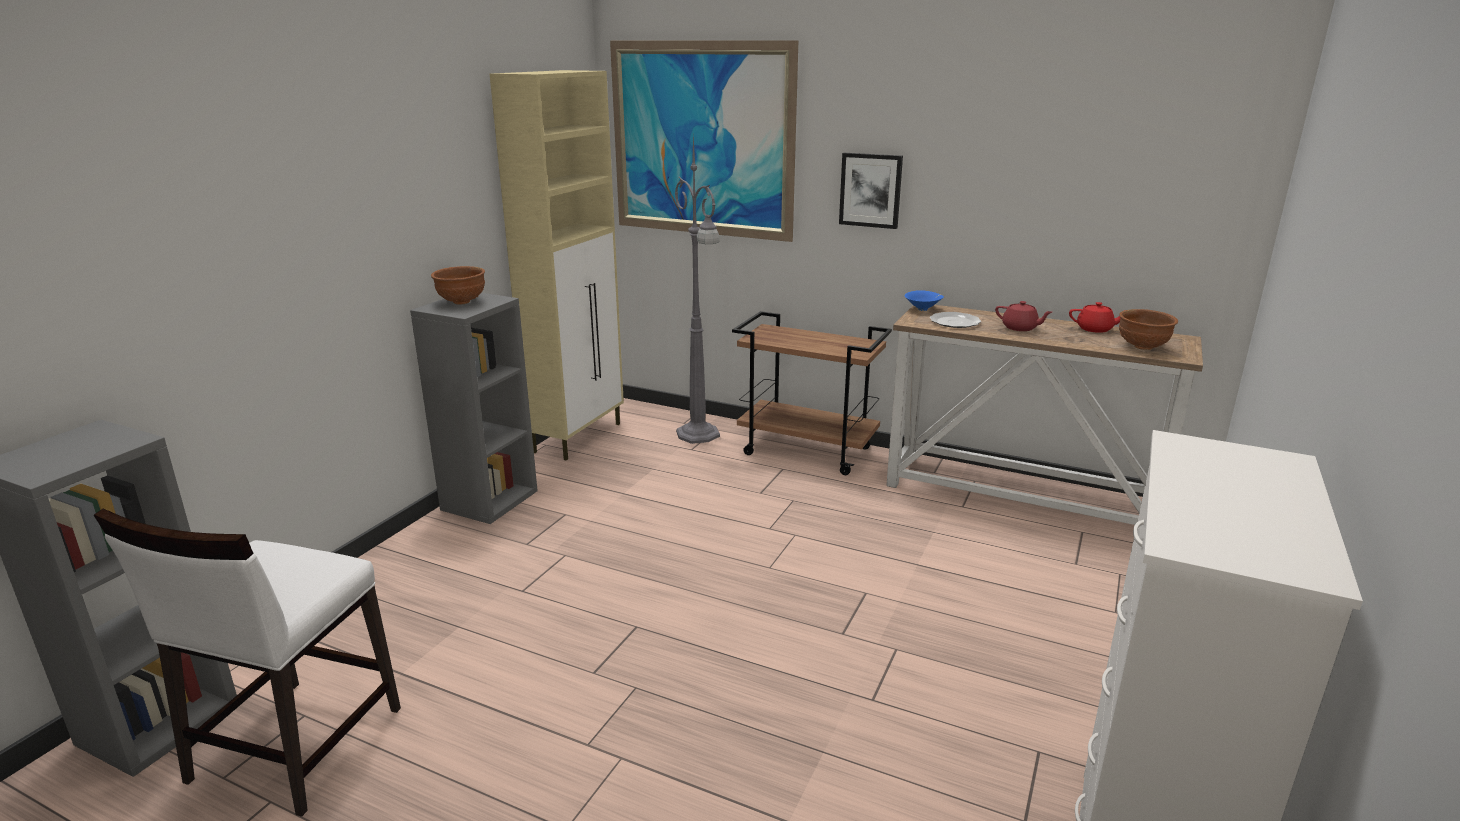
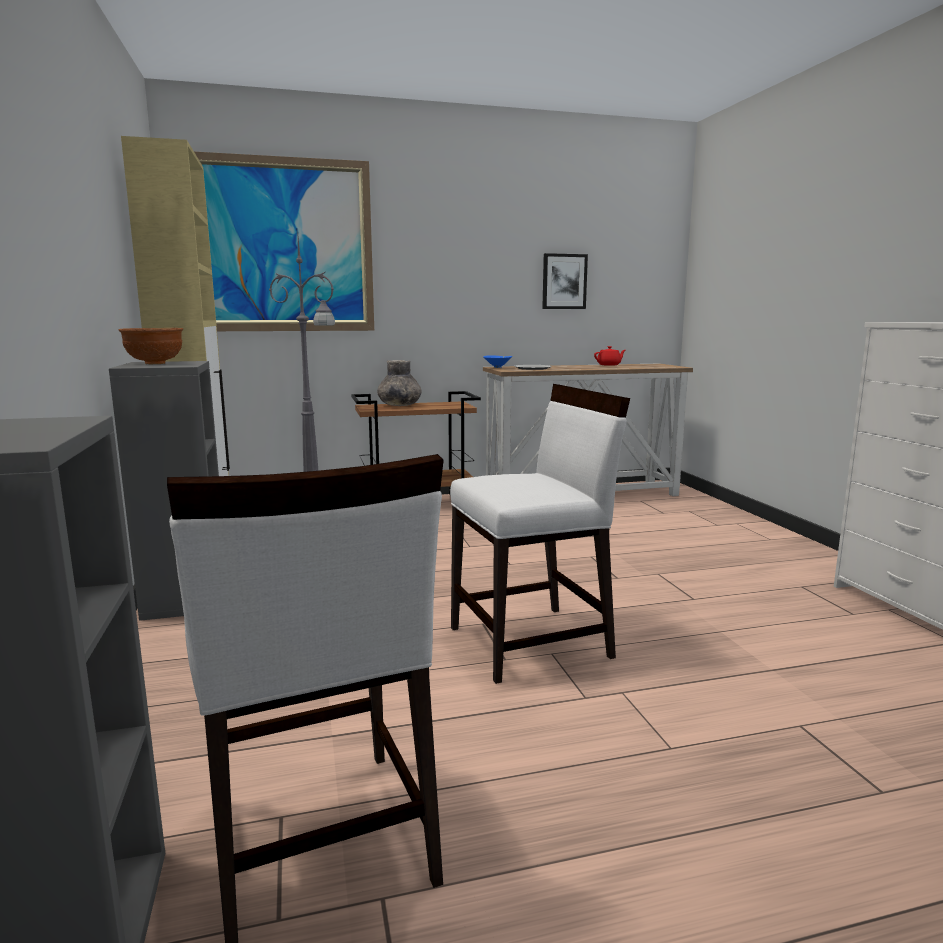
camera: 40 degrees left, 10 degrees down
(639, 667) = (532, 642): none -> white chair
(797, 336) = (399, 405): none -> grey vase
(870, 190) = (437, 282): picture -> picture (564, 281)
(1020, 328) = (573, 367): red teapot -> none
(1142, 347) = (650, 366): brown bowl -> none

